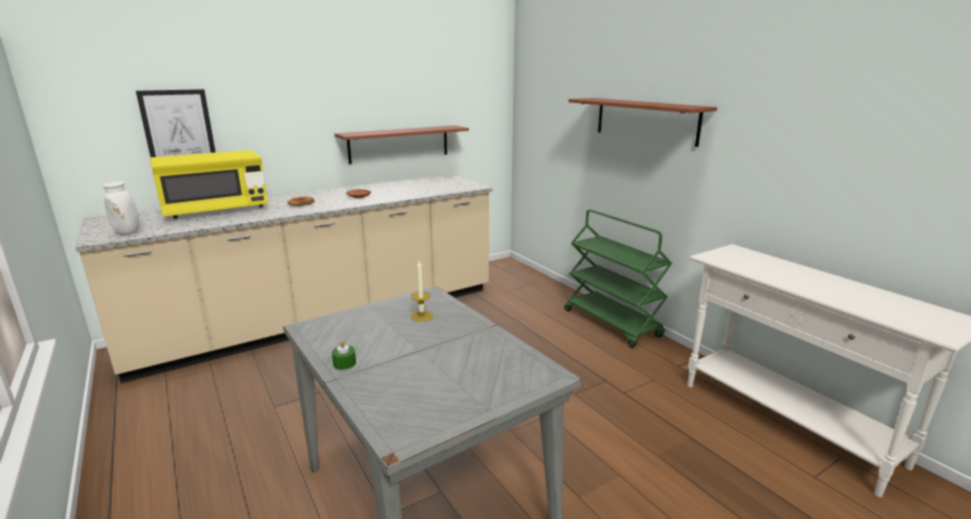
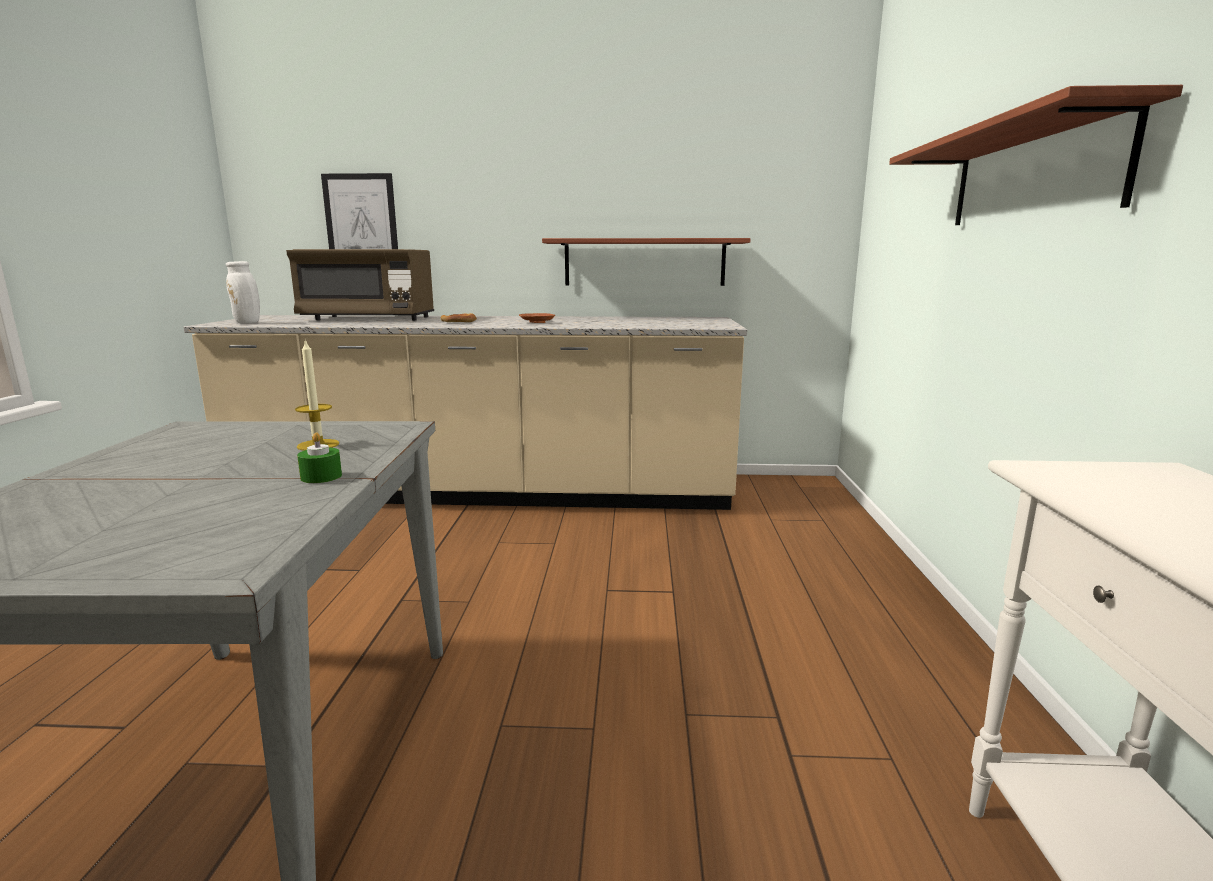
camera: 35 degrees right, 5 degrees down
(216, 210) = (368, 319): yellow microwave -> brown microwave
(344, 363) = (97, 467): green candle -> green candle (321, 477)
(612, 323) = (914, 620): green cart -> none

